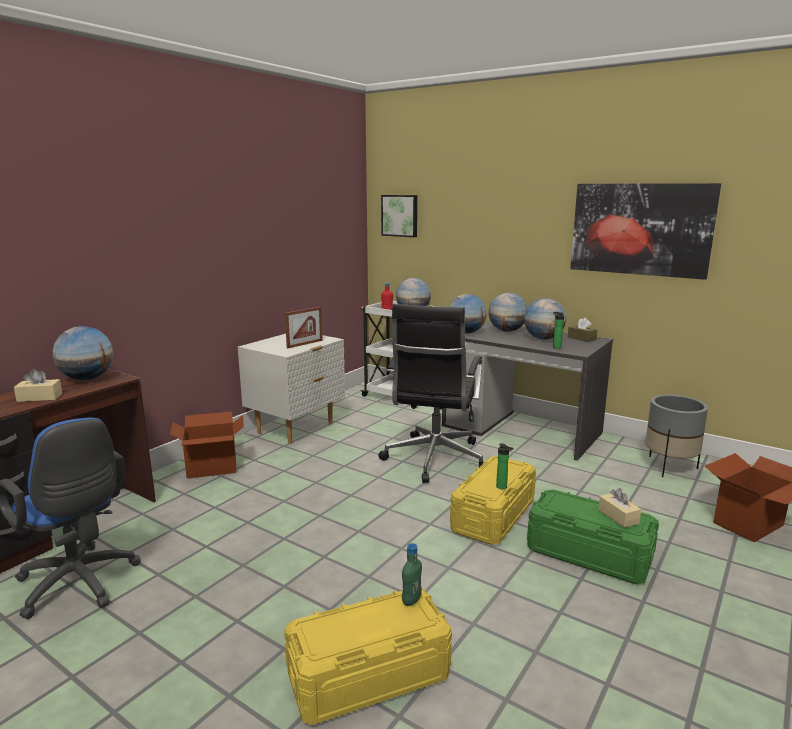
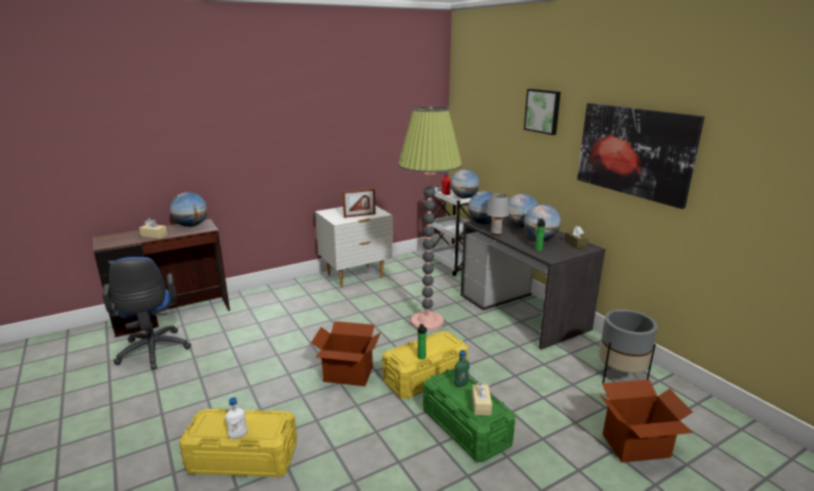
camera: 25 degrees right, 5 degrees up
(212, 468) = (279, 295): cardboard box -> cardboard box (348, 375)
(384, 636) = (238, 436): none -> white bottle
(400, 215) = (468, 115): picture -> picture (543, 111)
(411, 600) = (275, 419): green bottle -> green bottle (461, 384)
(434, 460) = (427, 322): black office chair -> floor lamp
(493, 339) = (495, 233): none -> grey table lamp

